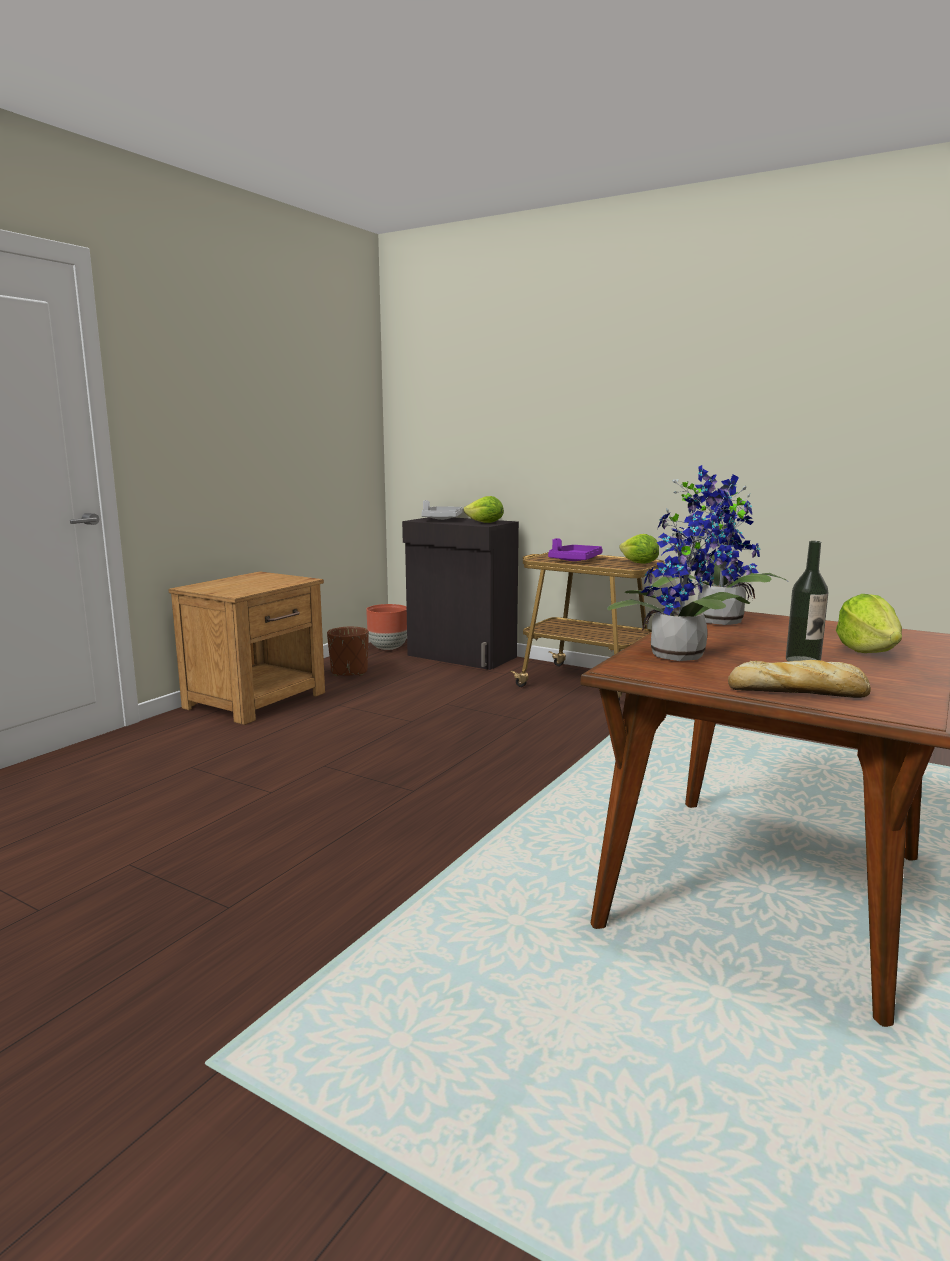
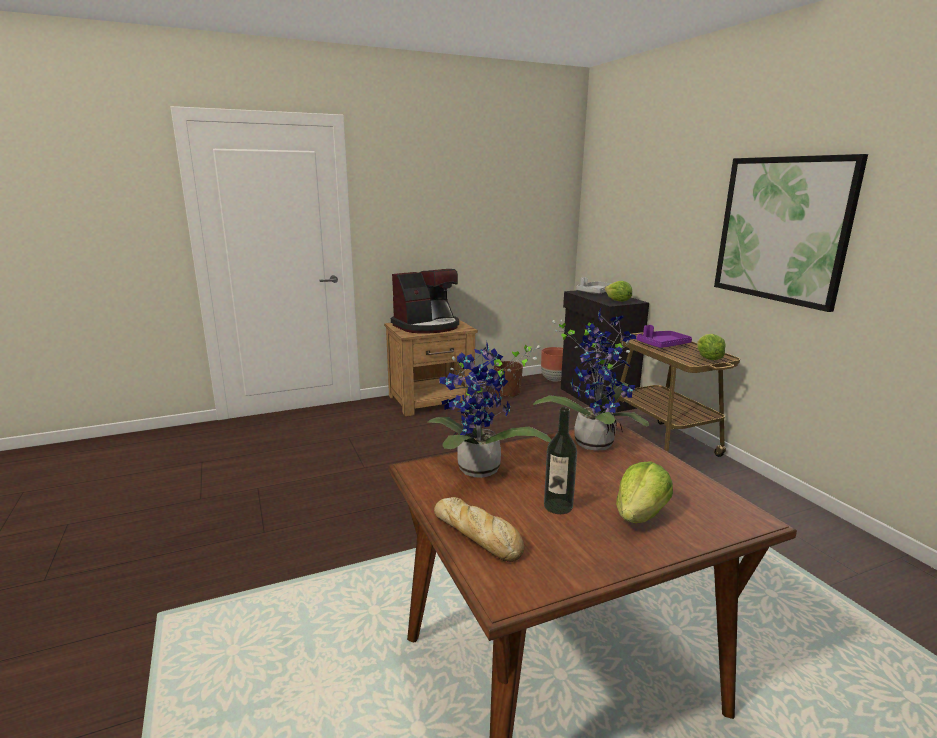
camera: 35 degrees right, 5 degrees up
(245, 583) = (427, 326): none -> coffee machine
(686, 415) = (782, 229): none -> picture

